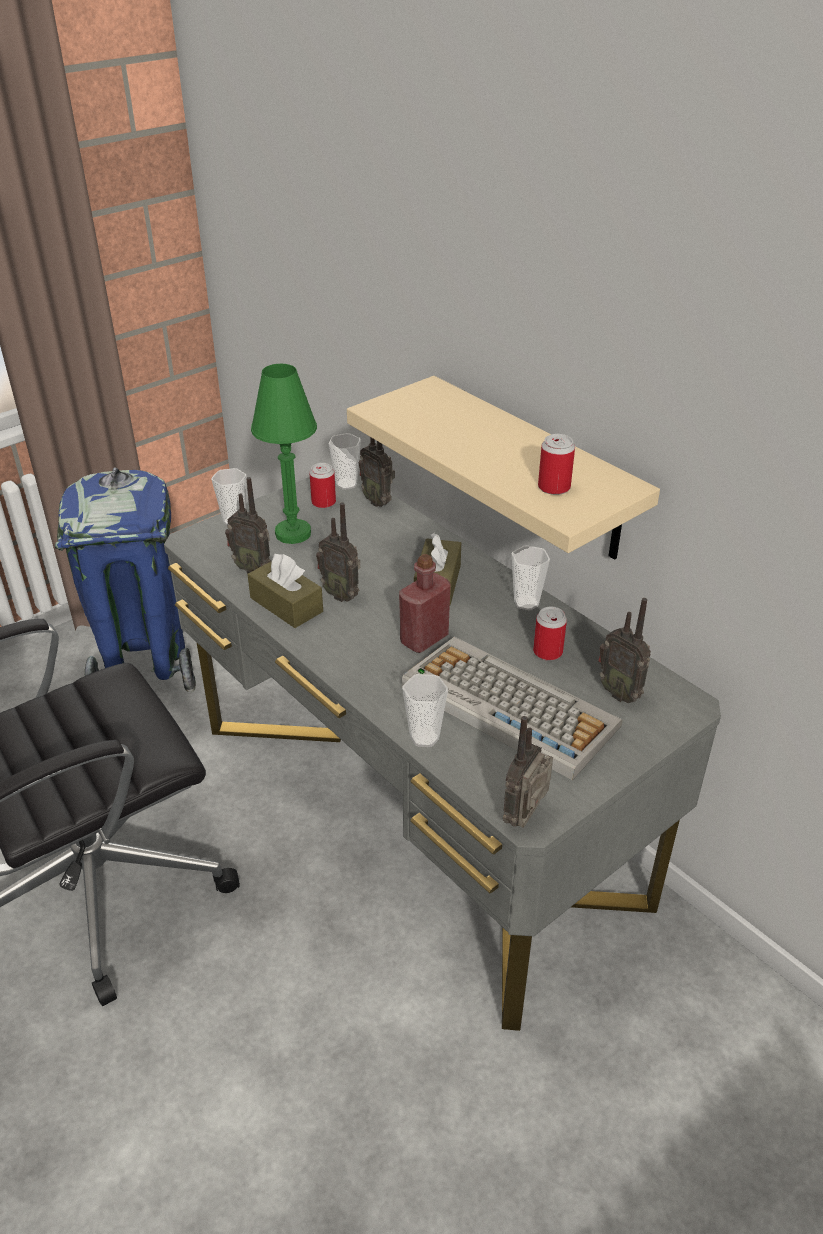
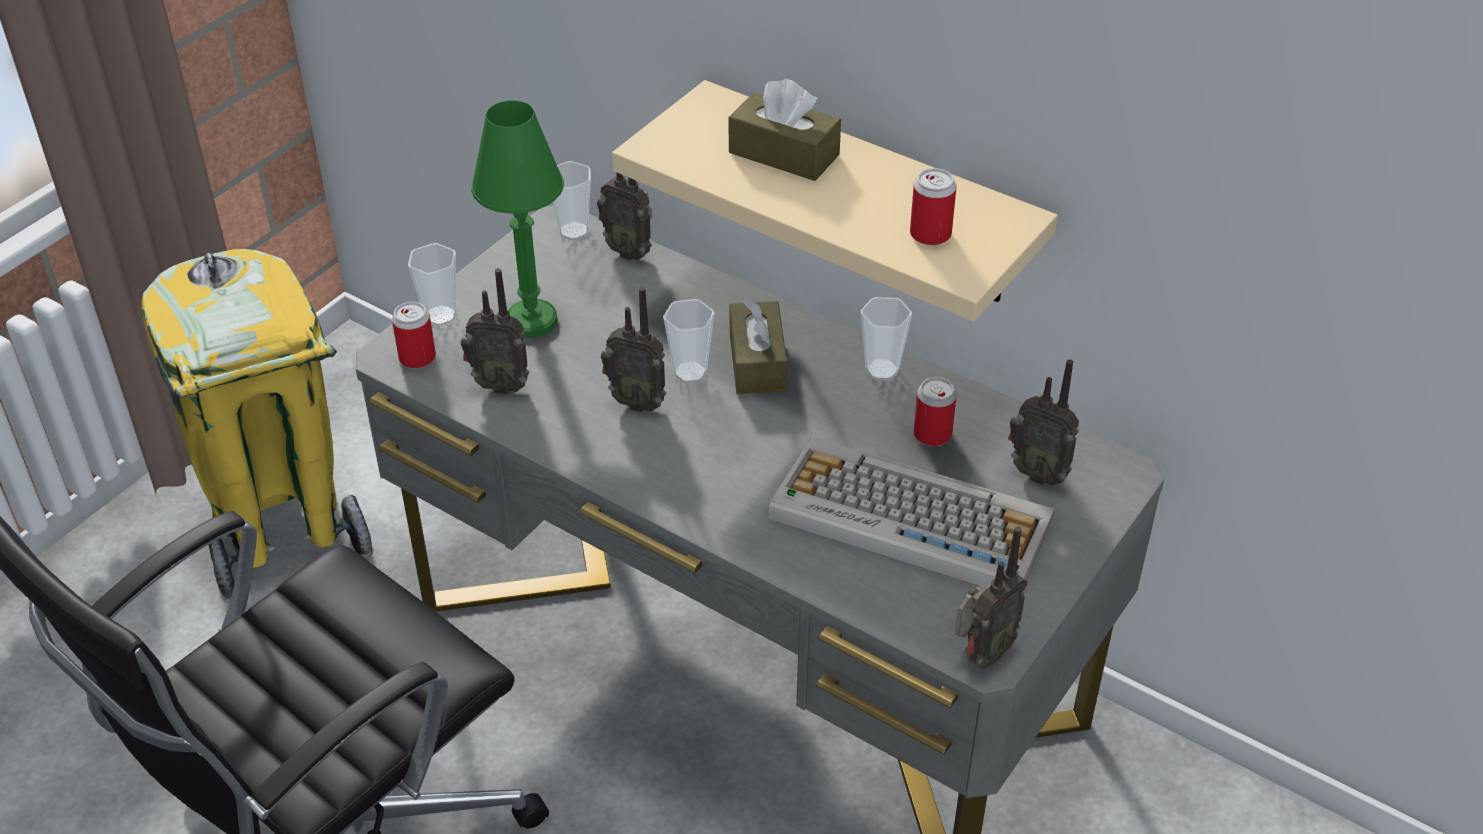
camera: 15 degrees left, 5 degrees up
(144, 665) = (283, 530): blue trash can -> yellow trash can
(286, 605) = (569, 430): brown tissue box -> brown tissue box (784, 154)
(323, 502) = (554, 266): can -> can (417, 357)
(424, 639) = (771, 445): red bottle -> none
(424, 737) = (822, 579): cup -> cup (690, 372)
(526, 817) = (981, 655): radio -> radio turned 150 degrees counterclockwise

